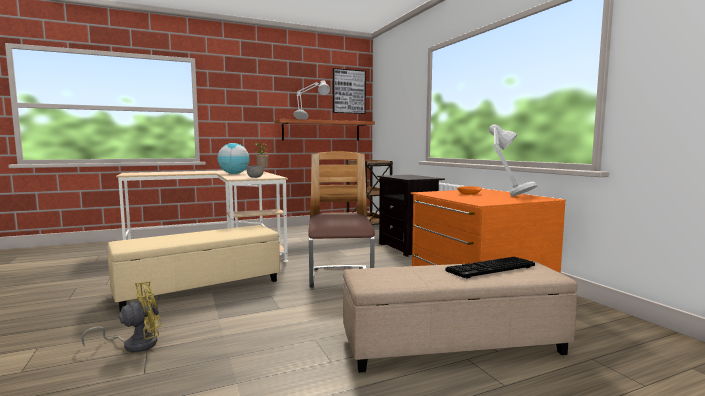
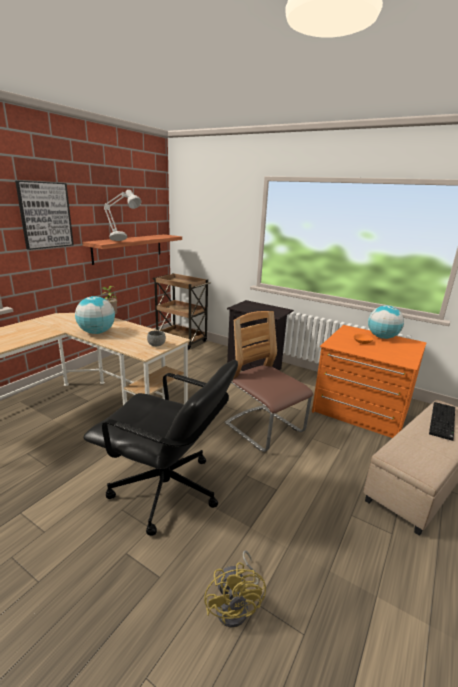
camera: 35 degrees left, 15 degrees up
(134, 344) = (236, 605): yellow fan -> yellow fan turned 150 degrees clockwise
(200, 288) = (166, 491): beige ottoman -> black office chair
(348, 91) = (150, 201): picture -> picture (45, 215)
(507, 194) = (382, 337): grey table lamp -> globe

